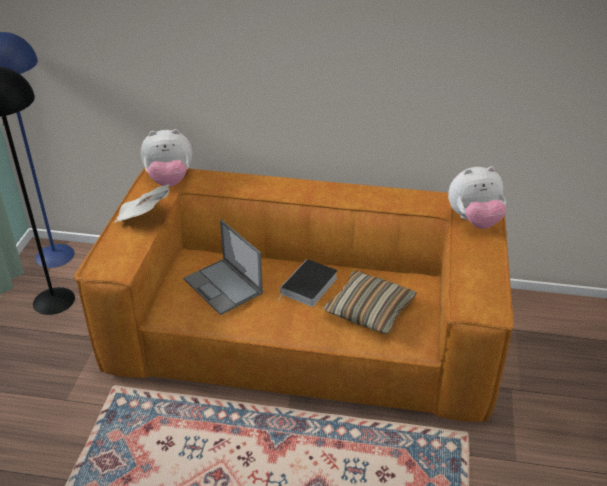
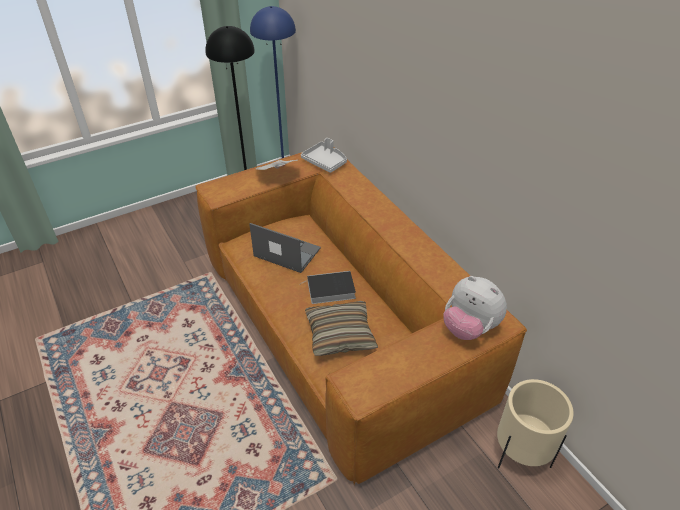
camera: 50 degrees right, 5 degrees up
(169, 181) = (325, 162): plush toy -> grey tray
(223, 286) = (286, 252): laptop -> laptop turned 105 degrees clockwise
(534, 311) = (521, 453): none -> beige planter

